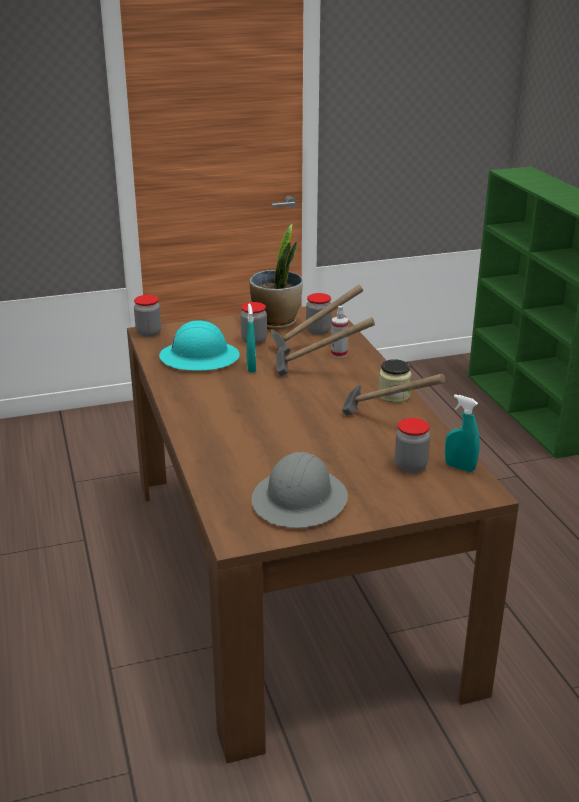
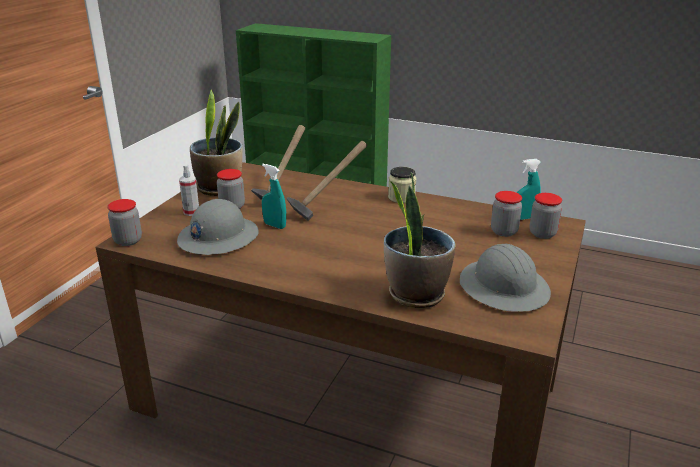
camera: 50 degrees left, 0 degrees up
(199, 357) = (218, 238): turquoise hard hat -> grey hard hat
(230, 464) = (415, 294): none -> potted plant
(318, 331) = (263, 181): jar -> jar (542, 233)
(339, 354) = (311, 189): spray bottle -> spray bottle (191, 212)
(387, 421) = (434, 214): hammer -> none

